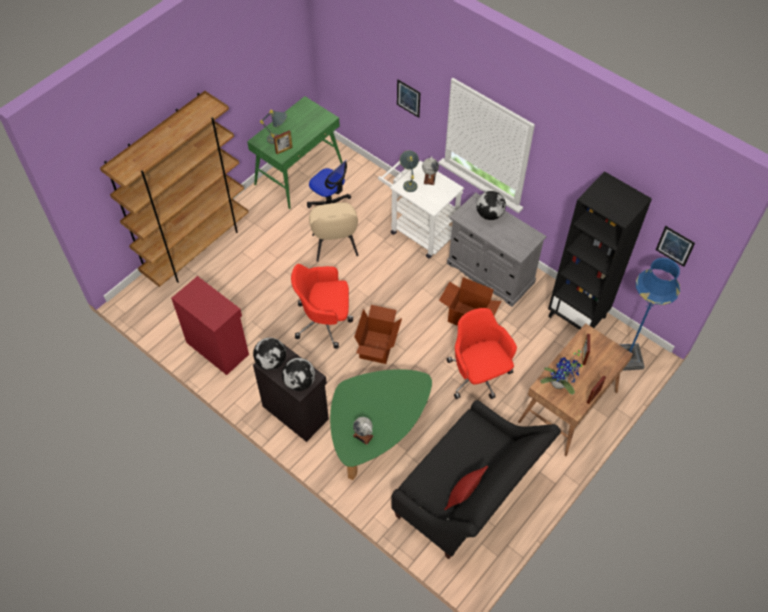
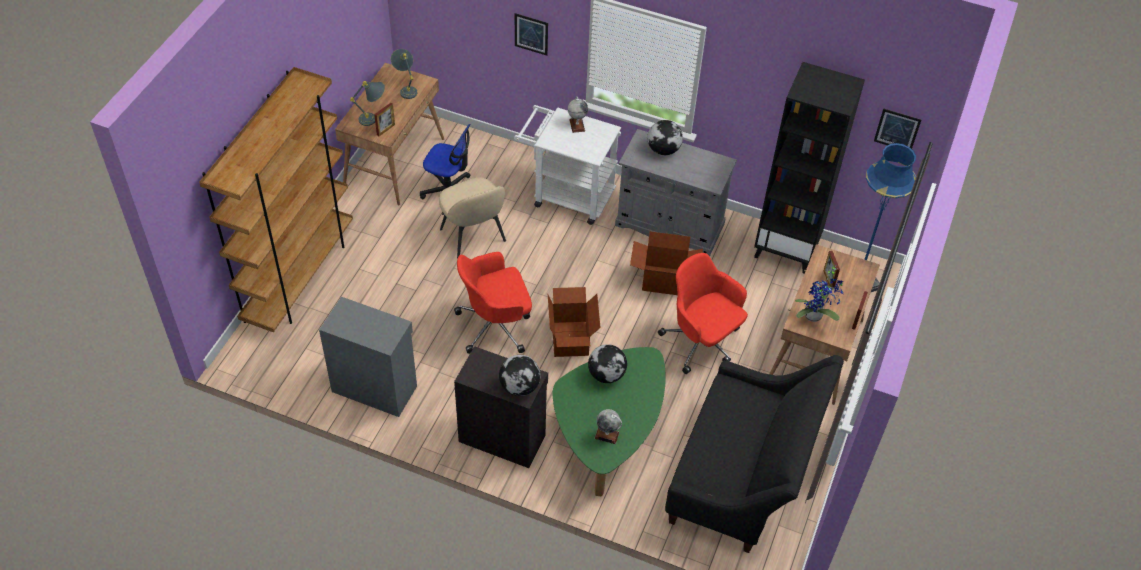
camera: 20 degrees left, 5 degrees down
(218, 347) = (374, 387): red cabinet -> grey cabinet
(271, 361) = (476, 372): globe -> globe (607, 374)
(299, 173) = (394, 162): green desk -> brown desk
(409, 182) = (555, 134): grey table lamp -> grey table lamp (406, 89)
(463, 496) = (750, 469): red pillow -> none

